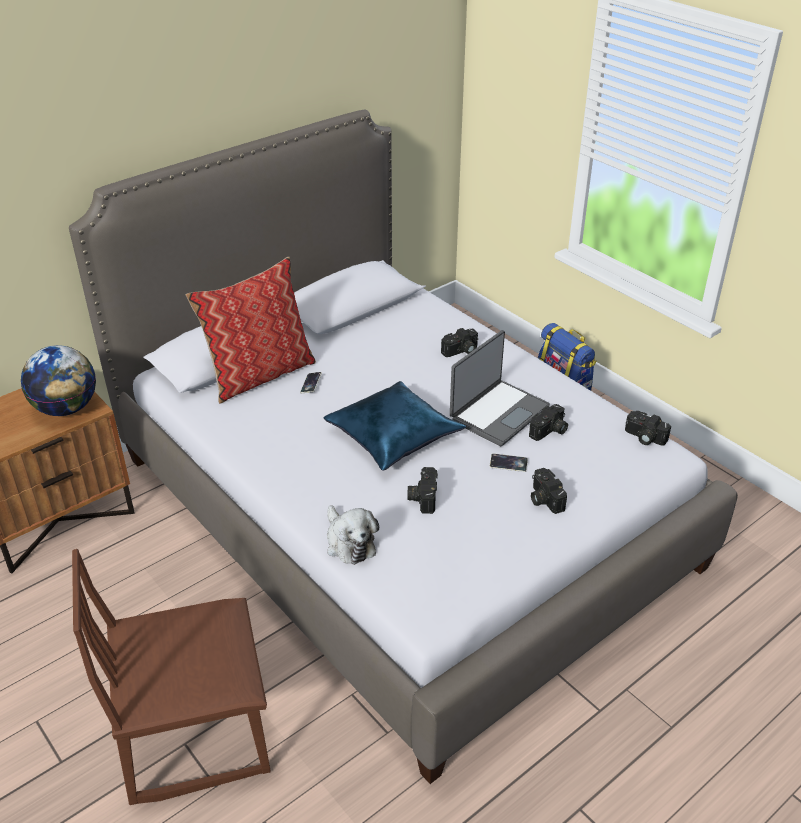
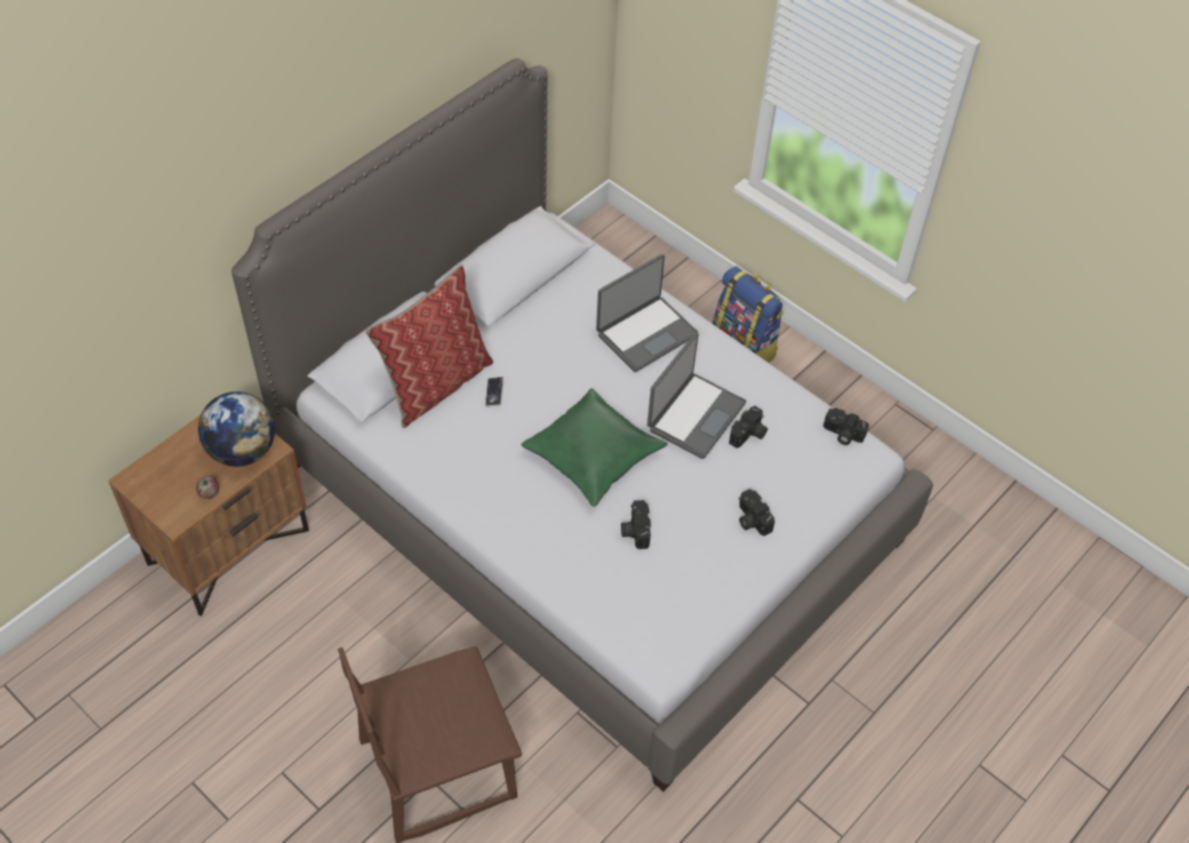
camera: 10 degrees left, 15 degrees up
(22, 437) = (209, 493): none -> apple
(349, 542) = (573, 588): plush toy -> none
(394, 435) = (593, 454): blue pillow -> green pillow
(461, 351) = (646, 333): camera -> laptop
(508, 464) = (712, 481): phone -> none

